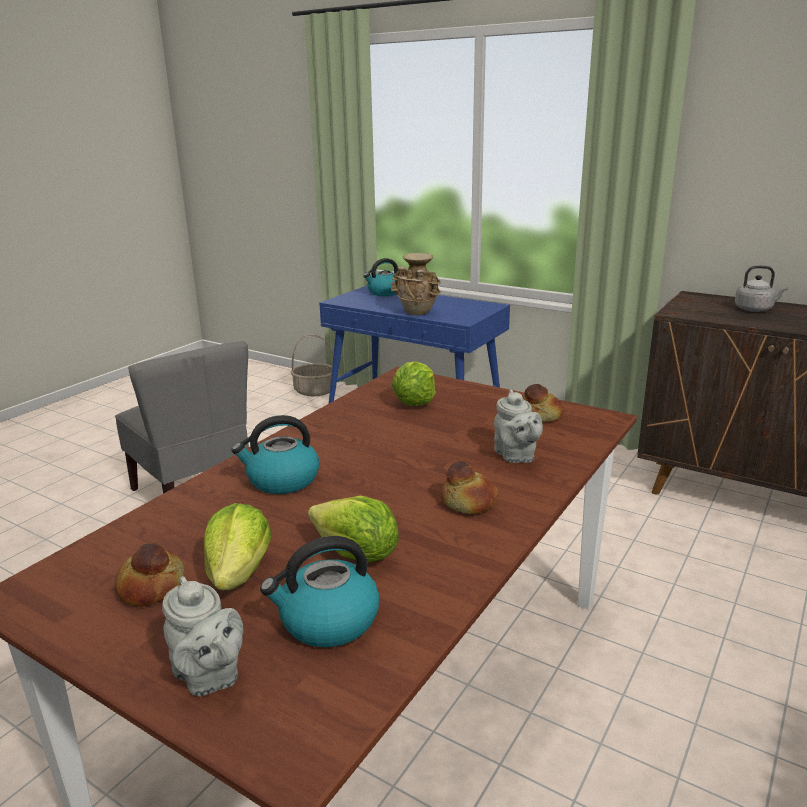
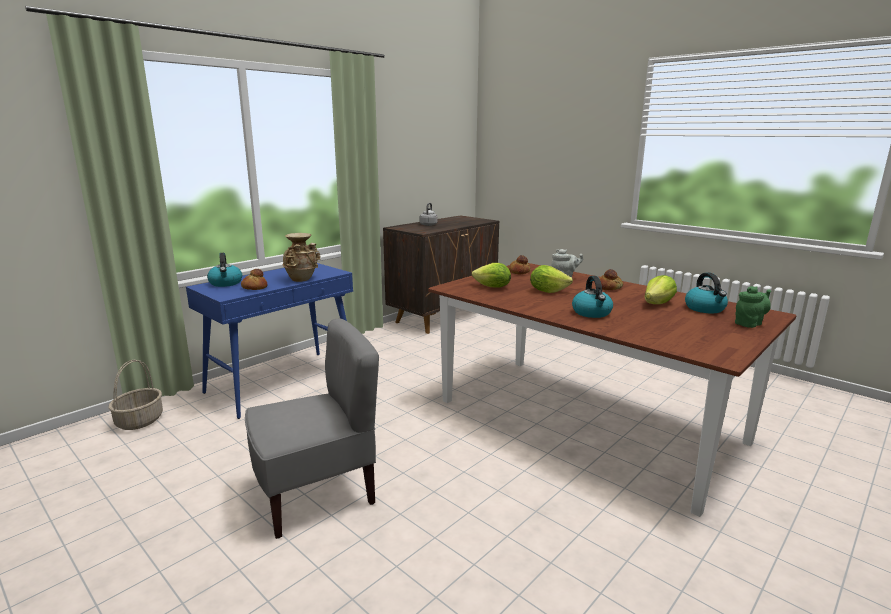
camera: 80 degrees left, 5 degrees down
(152, 587) = (700, 334): bread -> bread (254, 287)
(209, 677) = (749, 323): grey teapot -> green teapot
(239, 573) = (681, 320): lettuce -> lettuce (547, 291)

